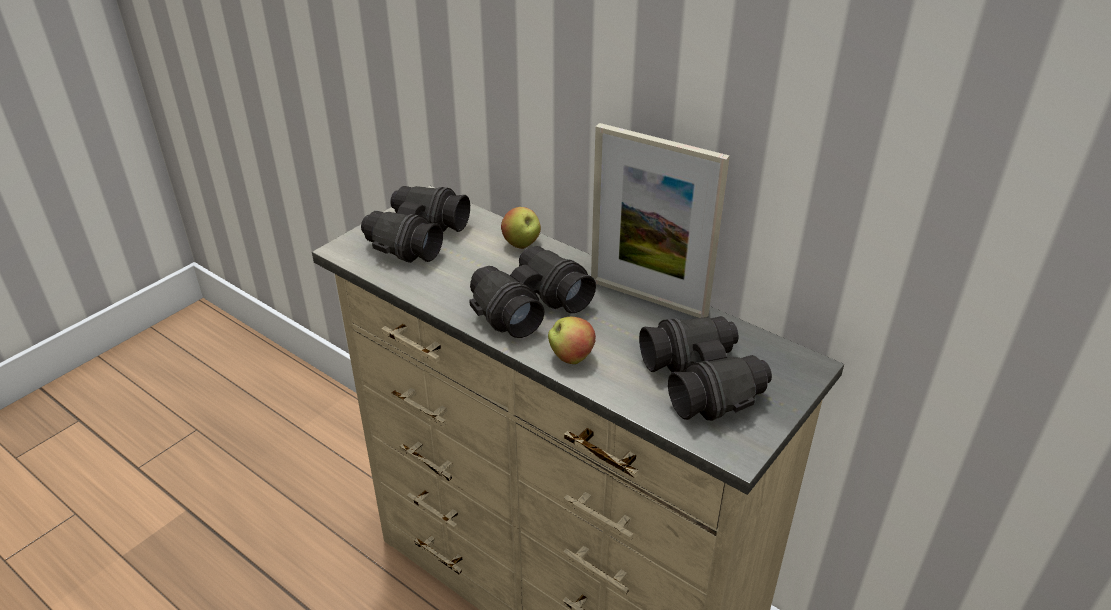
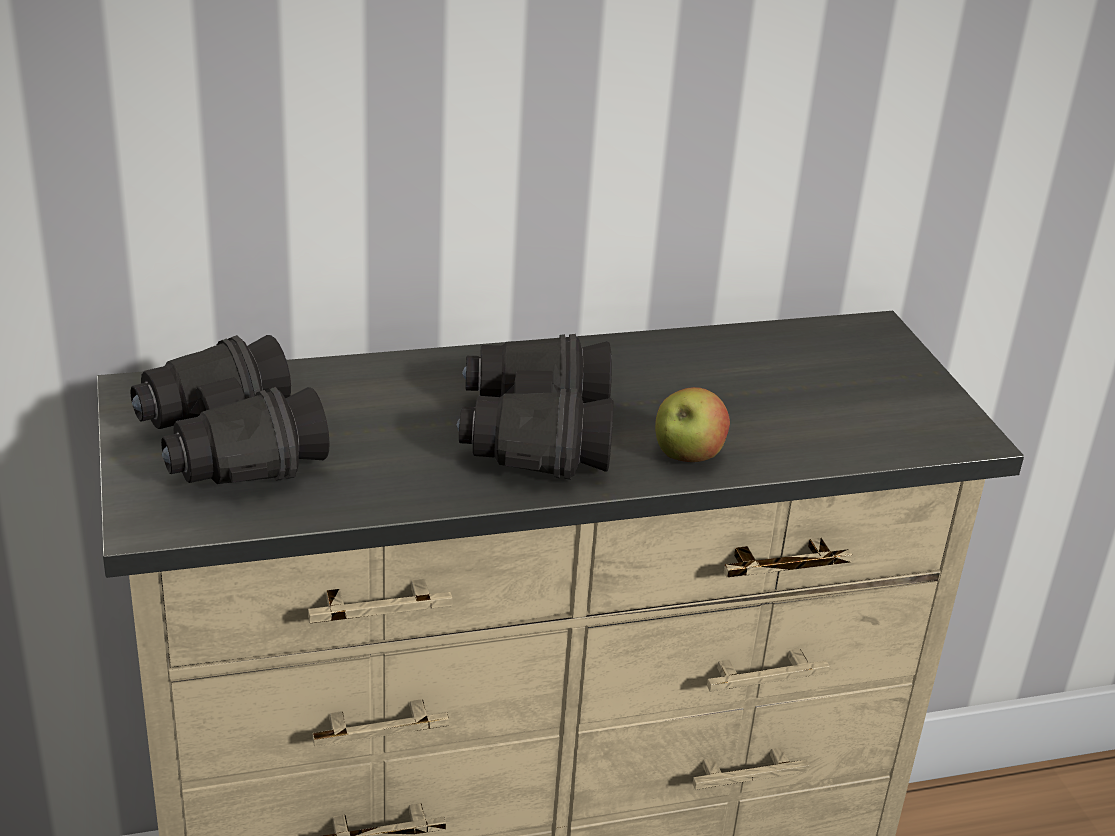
camera: 55 degrees left, 5 degrees down
(521, 244) = (385, 376): apple -> none
(648, 298) = (634, 352): picture frame -> none
(703, 380) = (832, 396): black binoculars -> none

